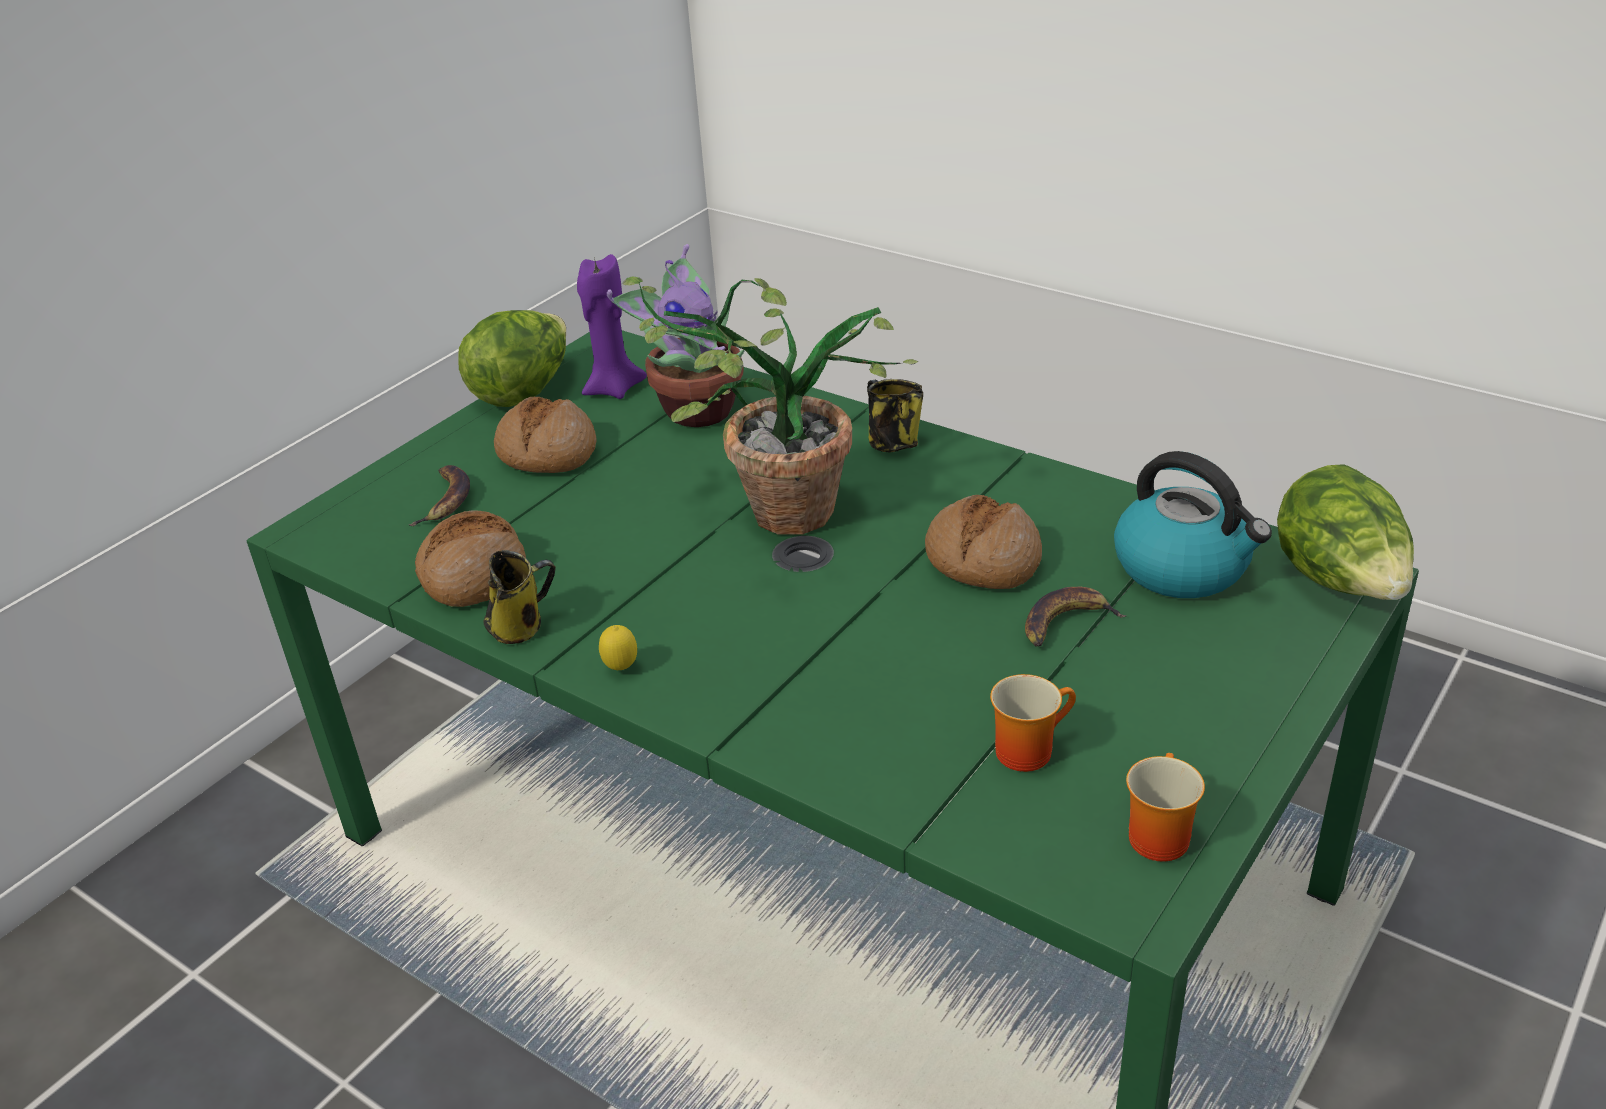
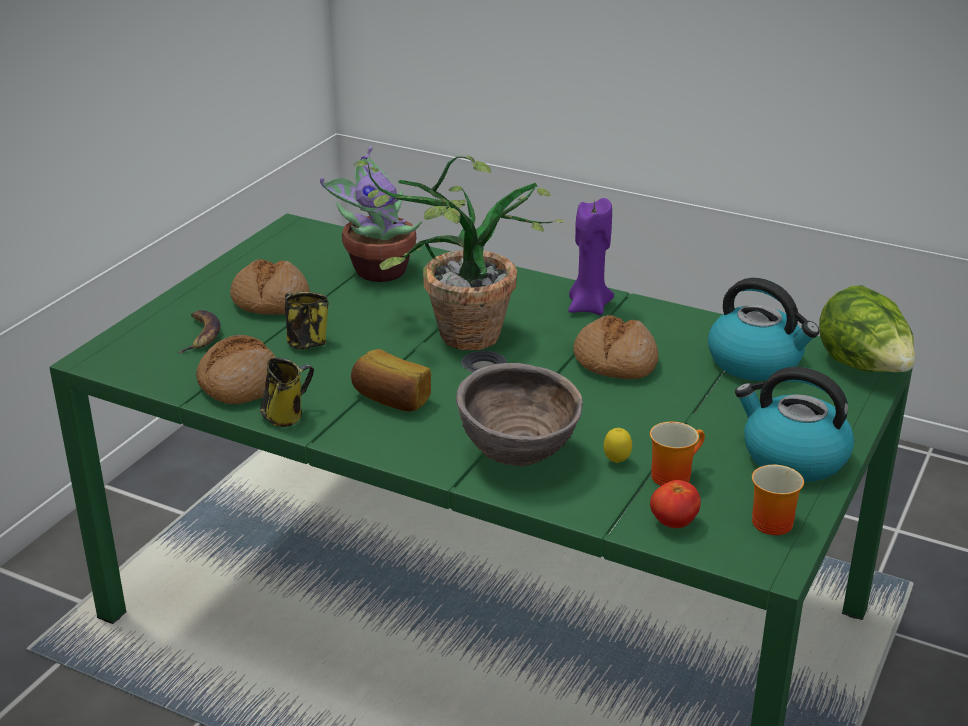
camera: 10 degrees left, 5 degrees down
(523, 391) = (239, 260): lettuce -> none
(613, 389) = (309, 257): purple candle -> purple candle (588, 307)
(621, 669) = (370, 439): lemon -> lemon (616, 462)
(663, 607) = (390, 399): none -> bread
(814, 709) = (518, 458): none -> brown bowl
(891, 443) = (530, 289): mug -> mug (305, 343)
(1012, 830) = (673, 523): none -> tomato
(1066, 623) = (682, 399): banana -> none
(1209, 728) = (792, 457): none -> kettle

